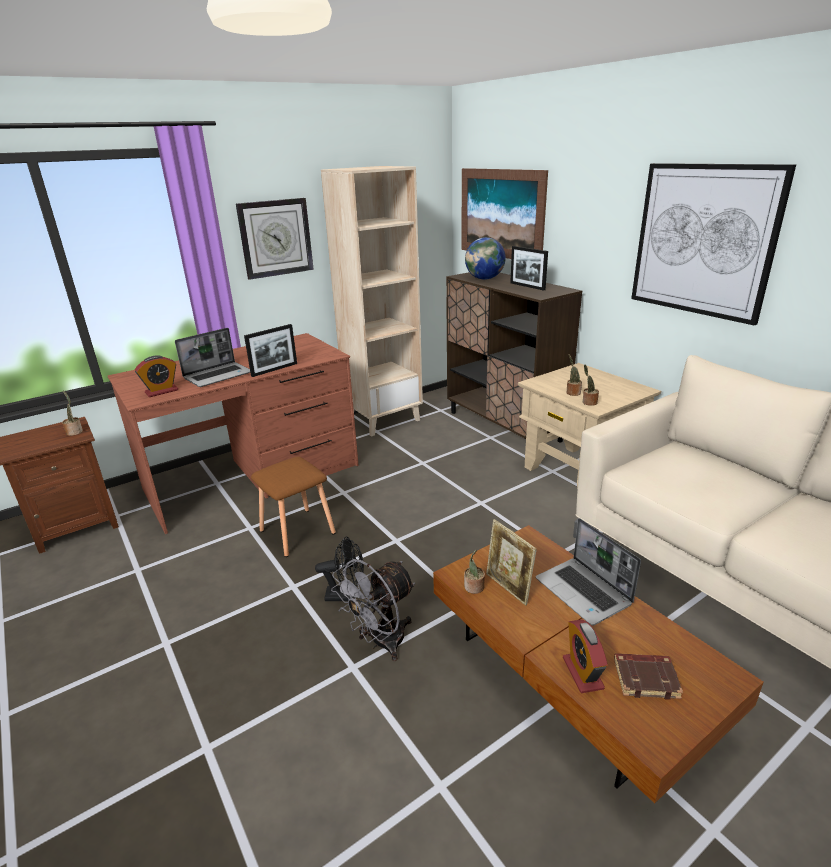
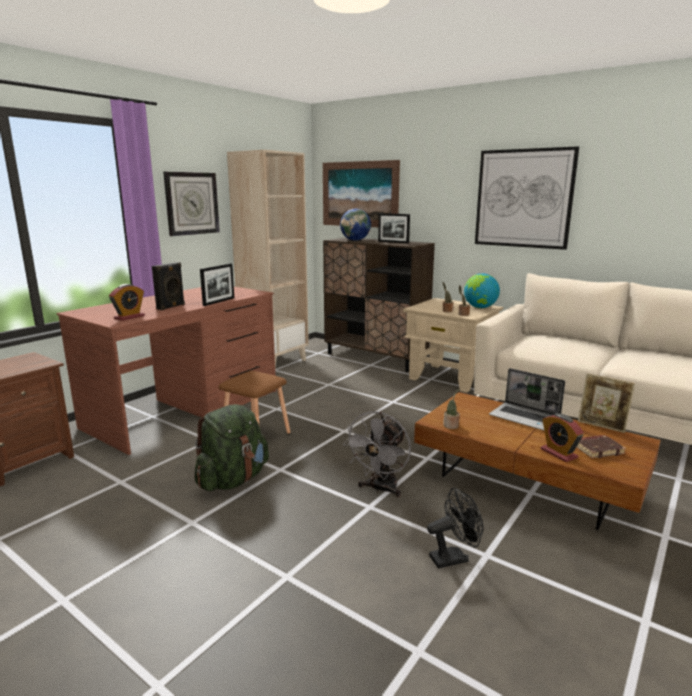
camera: 20 degrees left, 10 degrees down
(74, 431) = (36, 361): potted plant -> none
(218, 375) = (171, 307): laptop -> black speaker
(238, 591) = (233, 480): none -> green backpack
(346, 595) = (330, 467): black fan -> black fan (454, 557)
(508, 588) = (474, 423): picture frame -> picture frame (601, 426)
(625, 390) = (480, 307): none -> globe

